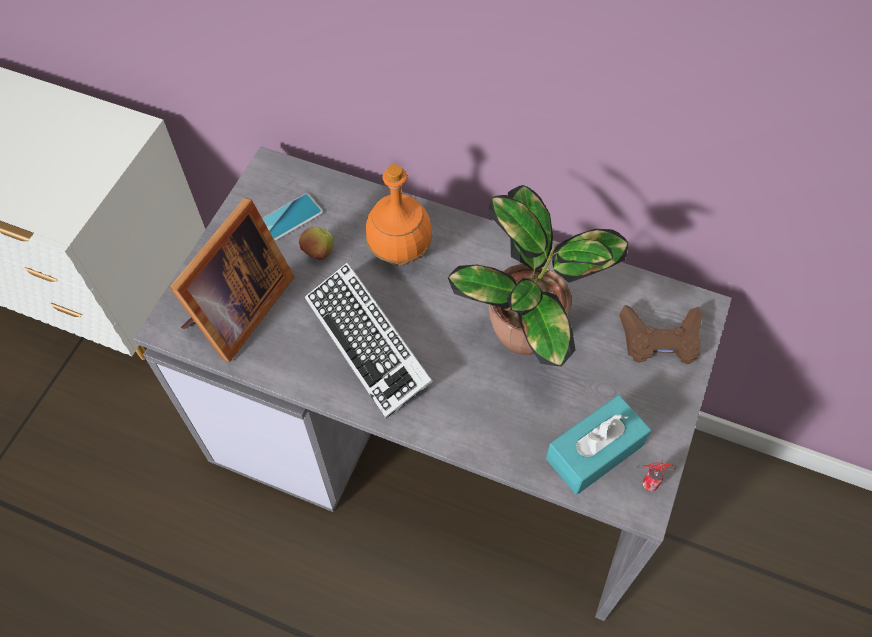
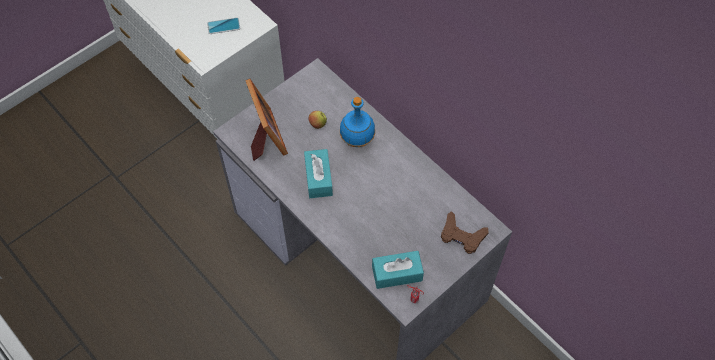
camera: 25 degrees right, 0 degrees up
(236, 311) = (265, 137): picture frame -> picture frame turned 75 degrees counterclockwise
(289, 218) = (312, 101): phone -> phone (223, 26)
(368, 343) = (318, 178): keyboard -> turquoise tissue box
(399, 252) = (357, 140): orange bottle -> blue bottle
(529, 332) = (398, 205): potted plant -> none

